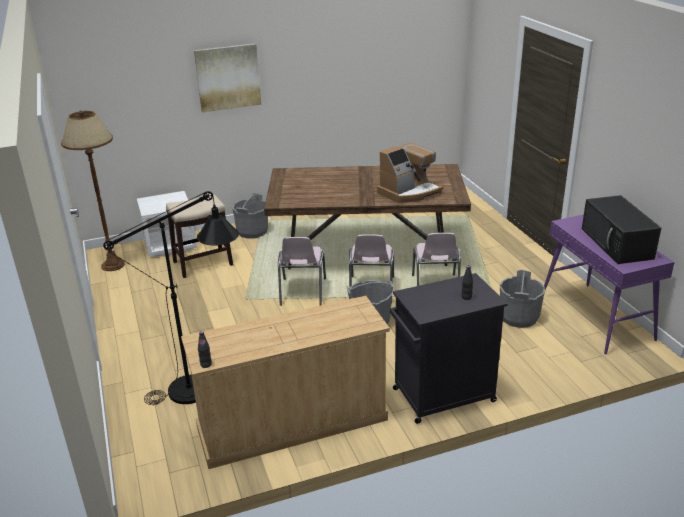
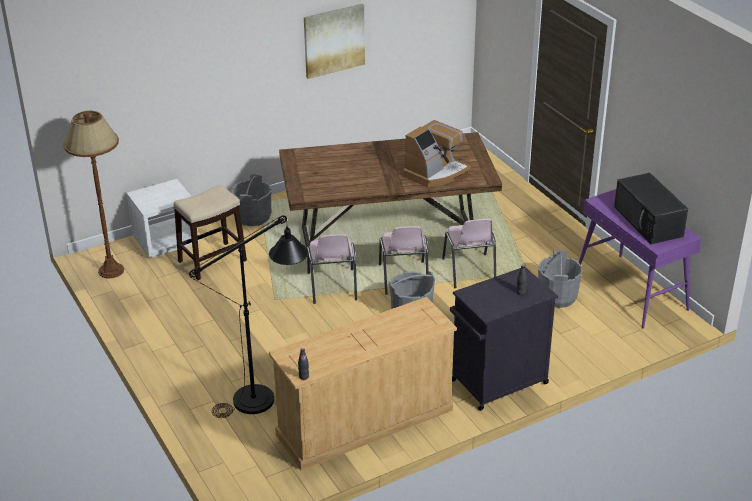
camera: 10 degrees left, 5 degrees up
(228, 77) = (224, 53): picture -> picture (334, 40)

